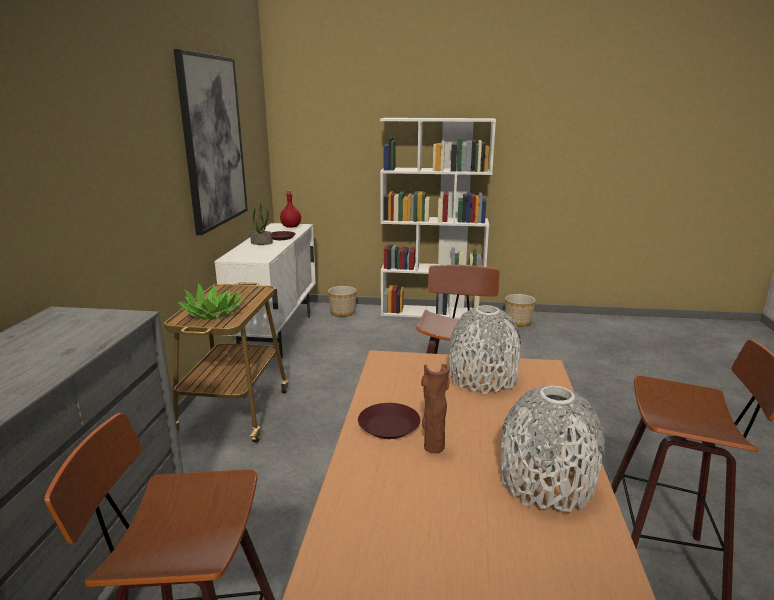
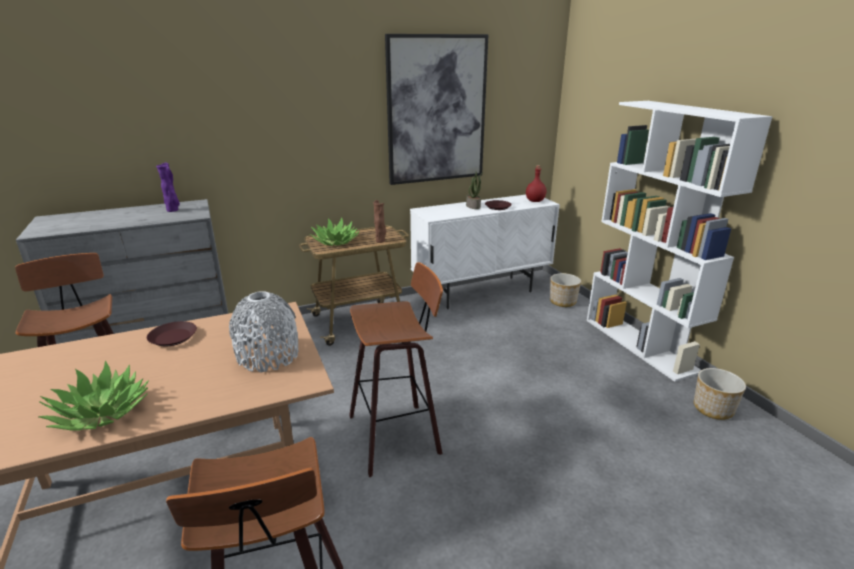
camera: 60 degrees right, 5 degrees up
(64, 329) = (173, 210): none -> purple vase
(433, 447) = (147, 359): brown vase -> brown vase (380, 241)
(546, 482) = (101, 413): grey vase -> potted plant

